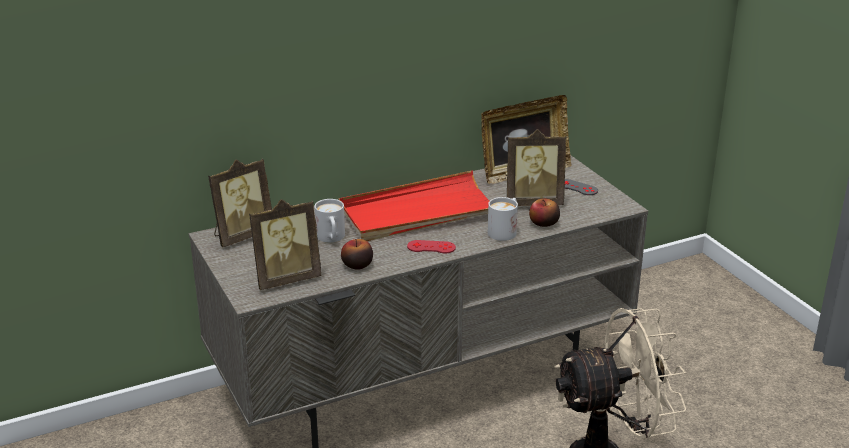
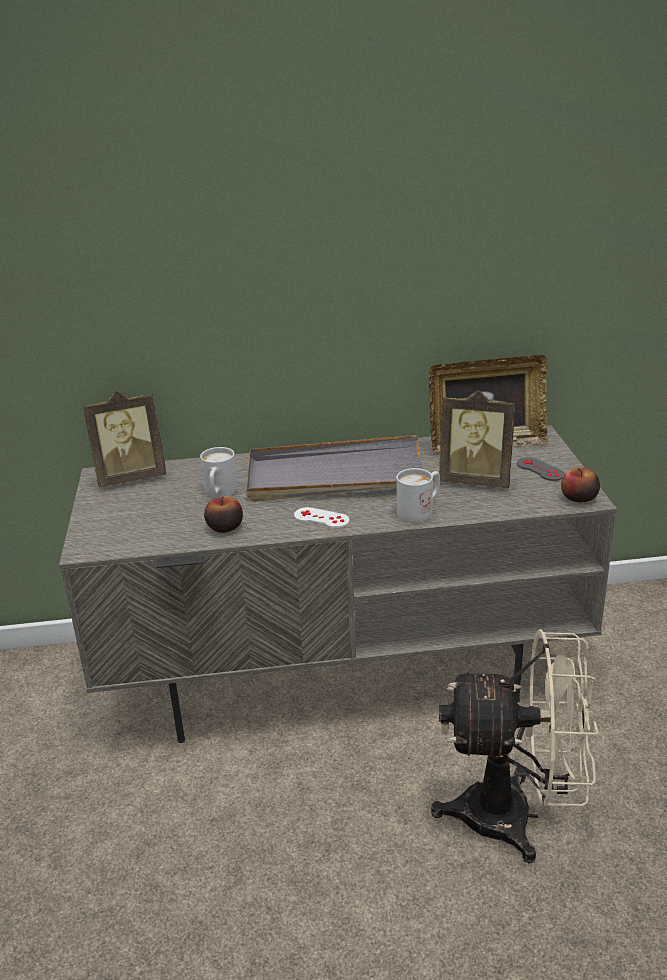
camera: 20 degrees right, 0 degrees up
(286, 279) = (138, 532): picture frame -> none
(419, 212) = (335, 476): red tray -> grey tray
(431, 247) = (321, 518): red game controller -> white game controller
(543, 223) = (473, 507): apple -> apple (579, 498)

